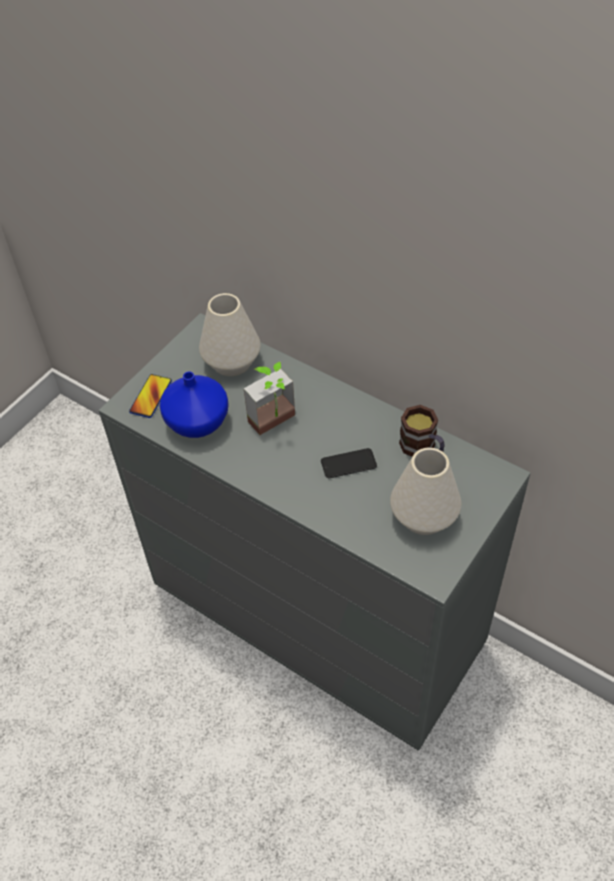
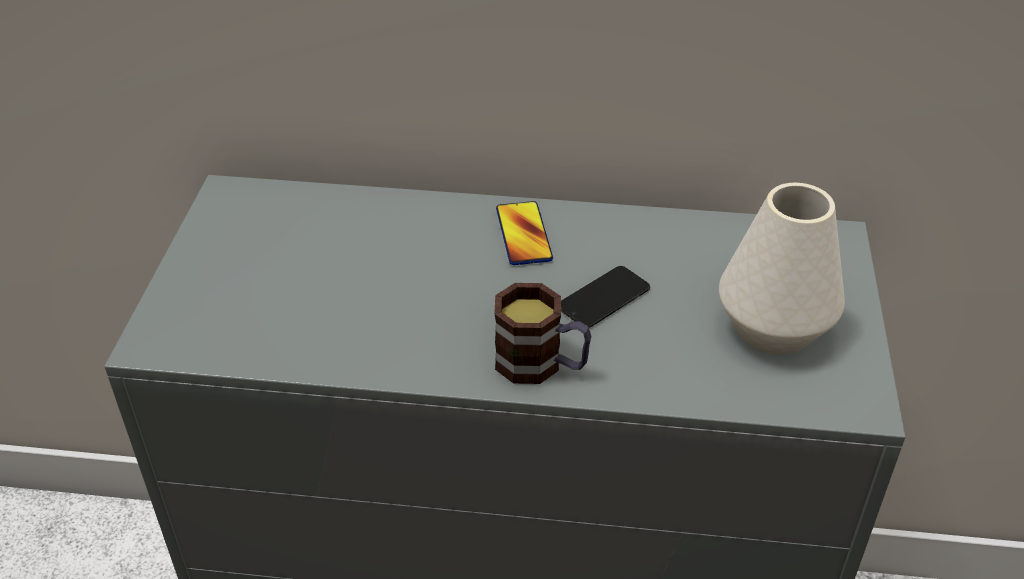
camera: 30 degrees left, 10 degrees down
(151, 396) = (196, 313): phone -> phone (523, 234)
(197, 423) = (308, 325): blue vase -> none
(231, 362) = (310, 223): white vase -> none
(276, 424) = (447, 282): potted plant -> none
(422, 449) = (696, 242): mug -> mug (541, 365)

